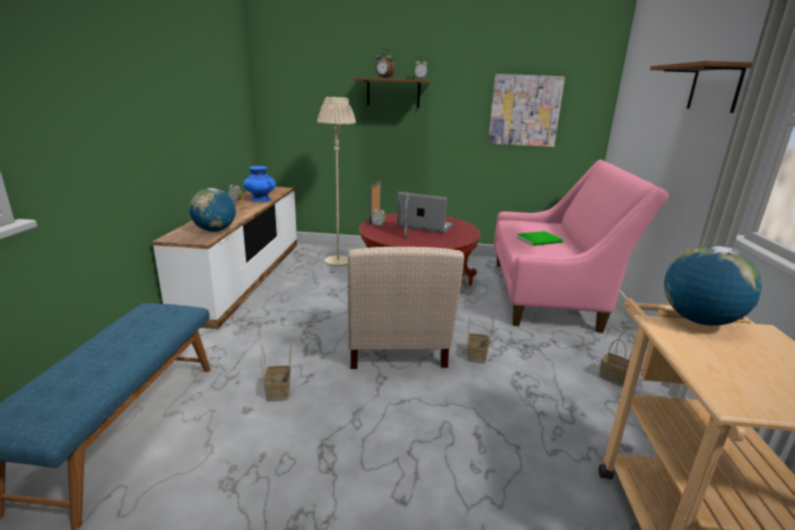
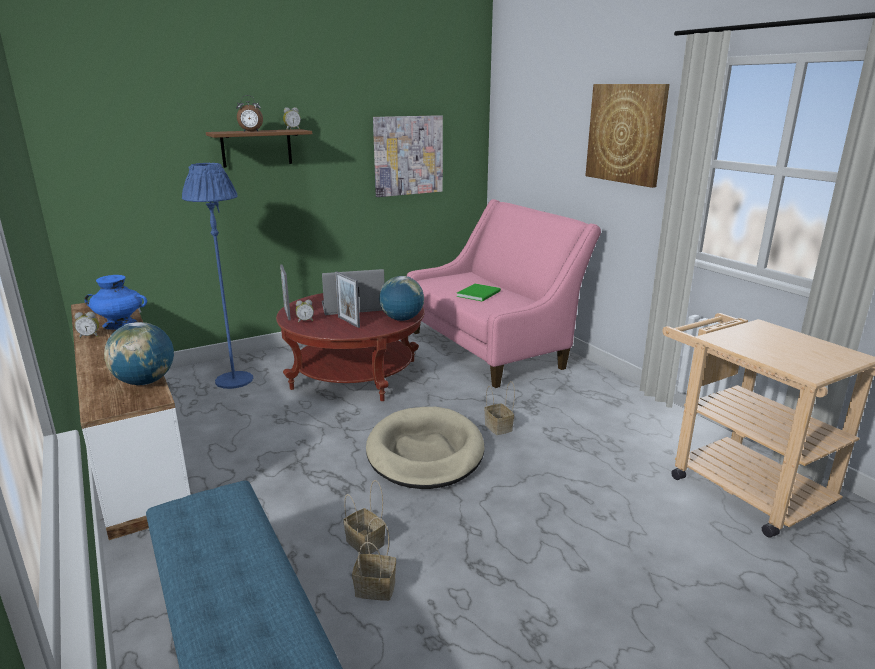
camera: 35 degrees left, 0 degrees up
(338, 261) = (234, 380): beige floor lamp -> blue floor lamp
(396, 351) = (425, 452): beige armchair -> beige dog bed
(615, 378) = (611, 403): basket -> basket (377, 588)
(699, 321) = (728, 329): globe -> globe (402, 319)
(714, 88) = (626, 133): brown shelf -> picture

